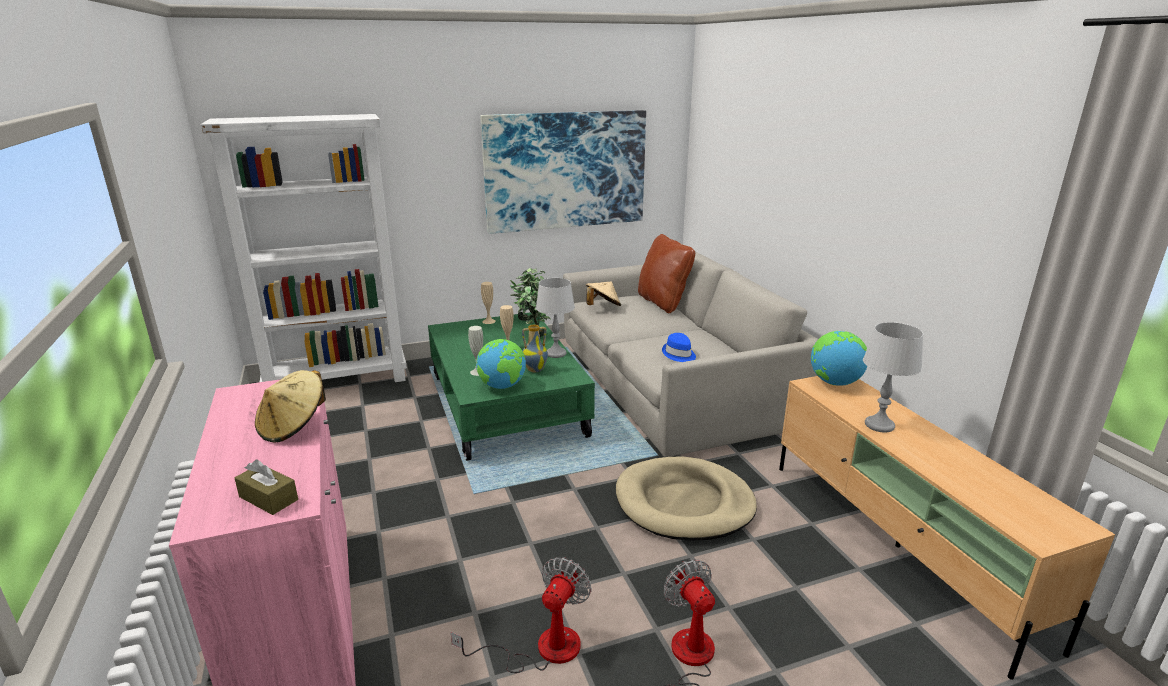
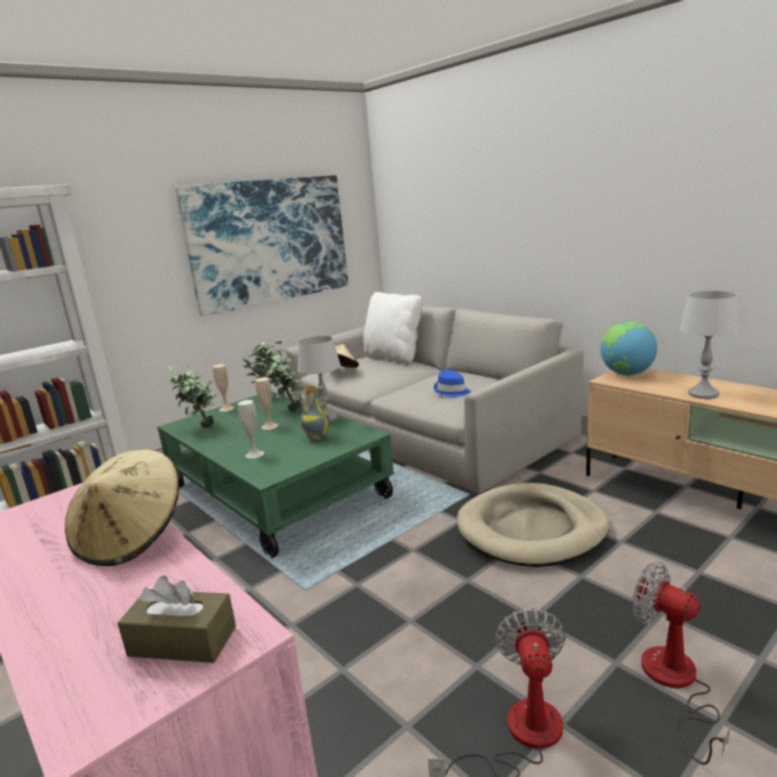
camera: 20 degrees left, 5 degrees down
(456, 335) = (199, 428): none -> potted plant
(502, 386) = (295, 460): globe -> none
(663, 303) = (394, 357): brown pillow -> white pillow

